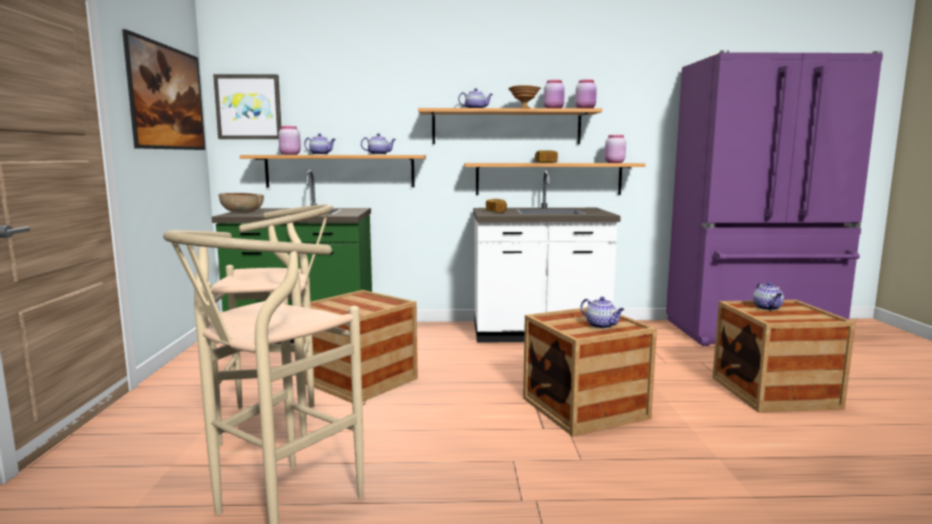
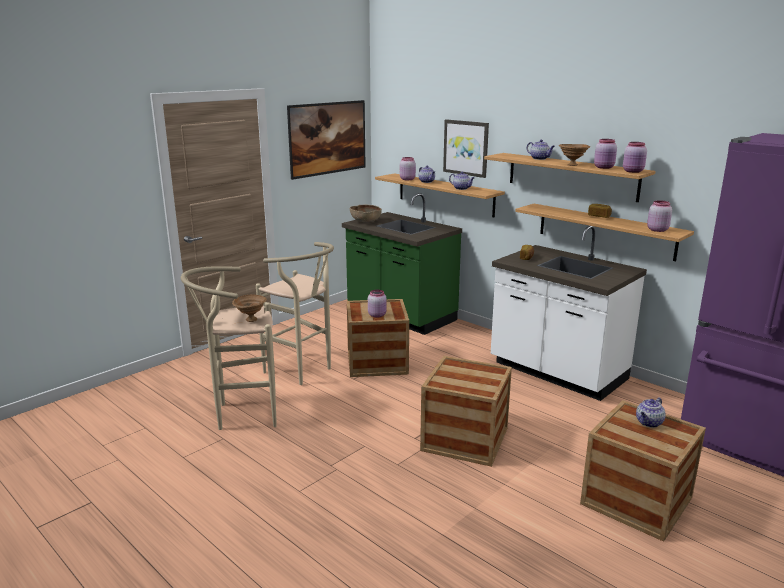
camera: 45 degrees right, 10 degrees up
(248, 107) = (394, 137): picture -> picture (466, 148)
(293, 315) = (251, 320): none -> brown bowl
(368, 307) = (377, 315): none -> pink jar
(601, 325) = (470, 383): teapot -> none

